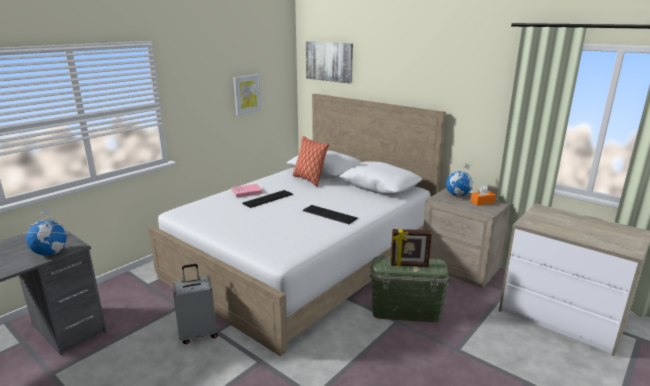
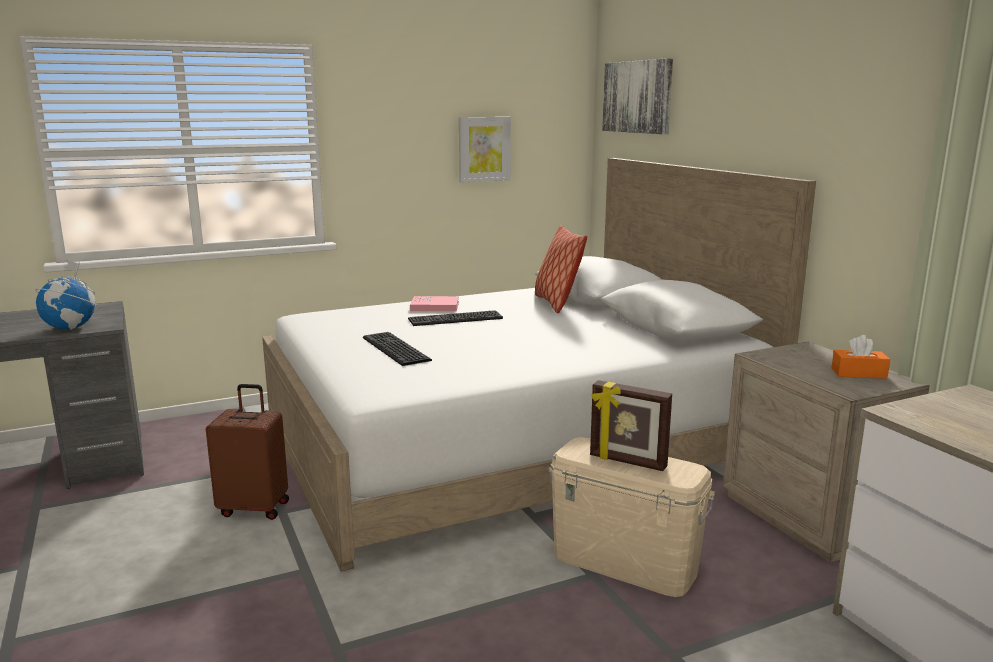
camera: 25 degrees right, 5 degrees down
(198, 334) = (255, 508): grey suitcase -> brown suitcase
(329, 215) = (529, 352): keyboard -> keyboard (394, 349)
(406, 311) = (625, 562): green storage box -> beige storage box
(458, 195) = (815, 356): globe -> none

